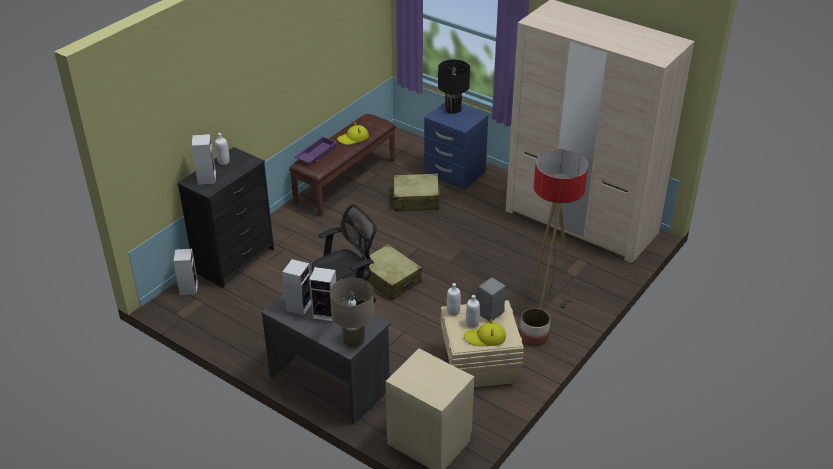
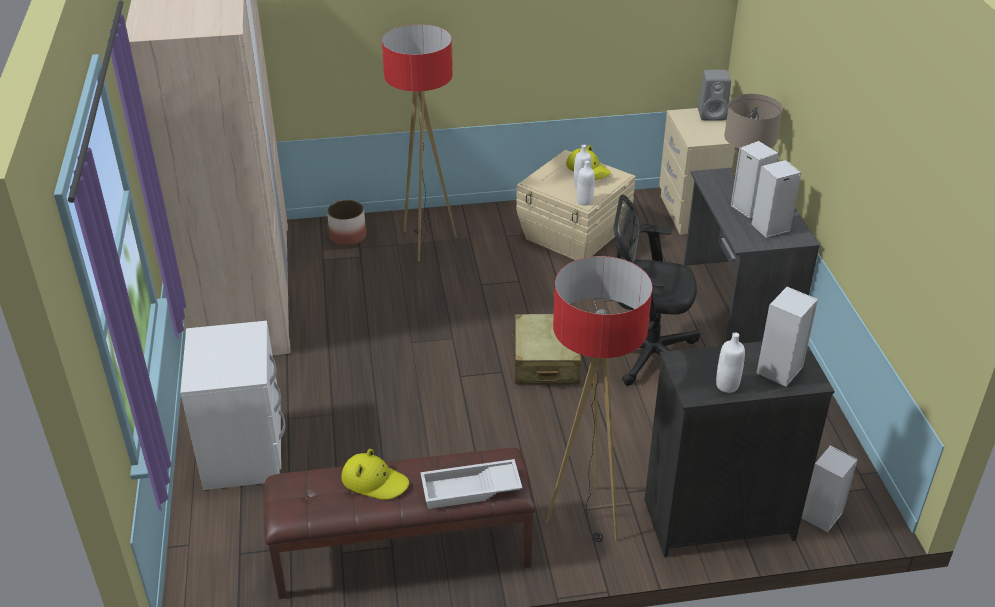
camera: 135 degrees left, 0 degrees up
(291, 230) = (586, 517): none -> floor lamp
(316, 154) = (470, 490): purple tray -> white tray
(416, 200) = (359, 445): beige suitcase -> none
(453, 109) = (206, 369): black table lamp -> none
(454, 173) = (245, 452): blue nightstand -> white nightstand
(489, 313) = (553, 183): grey speaker -> grey speaker (713, 114)
(534, 336) = (488, 227): planter -> planter (348, 236)

